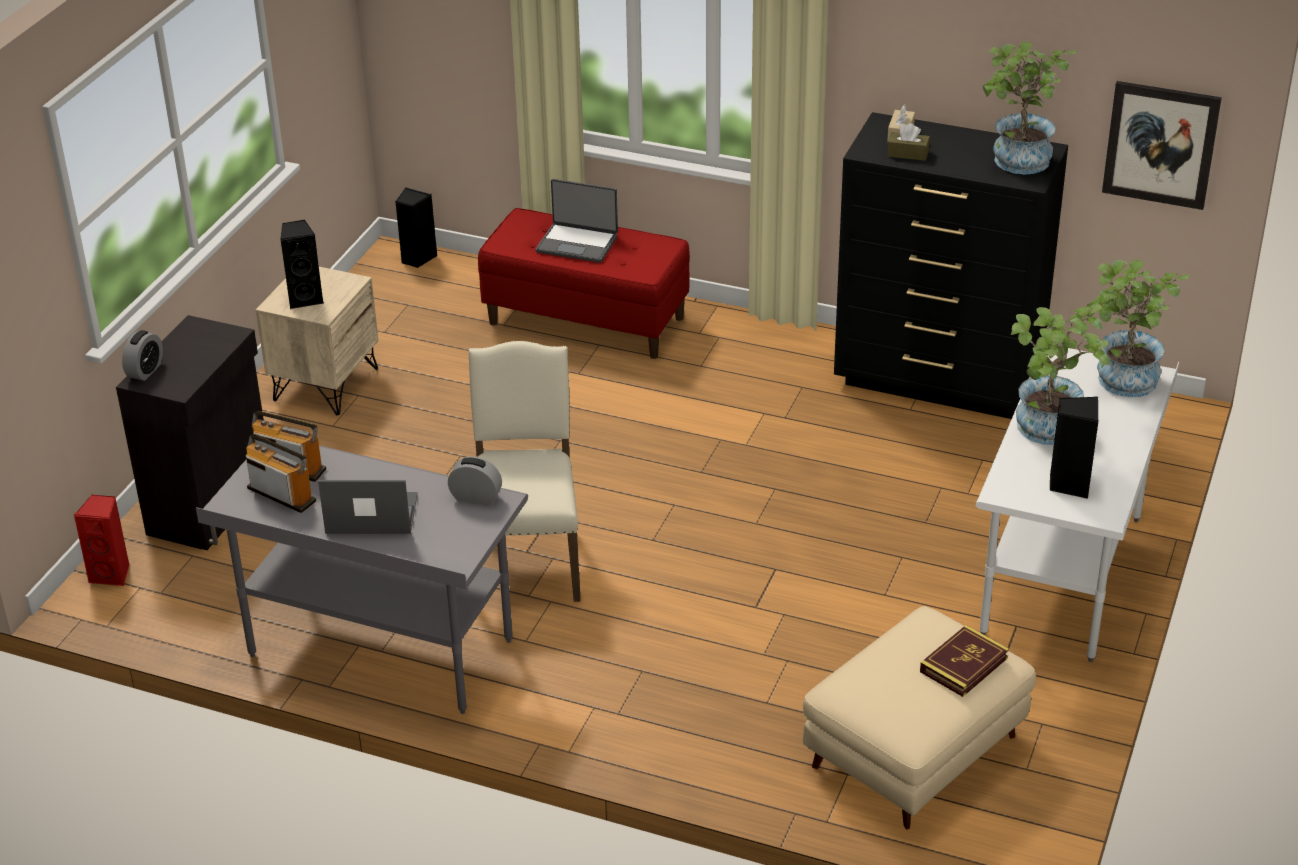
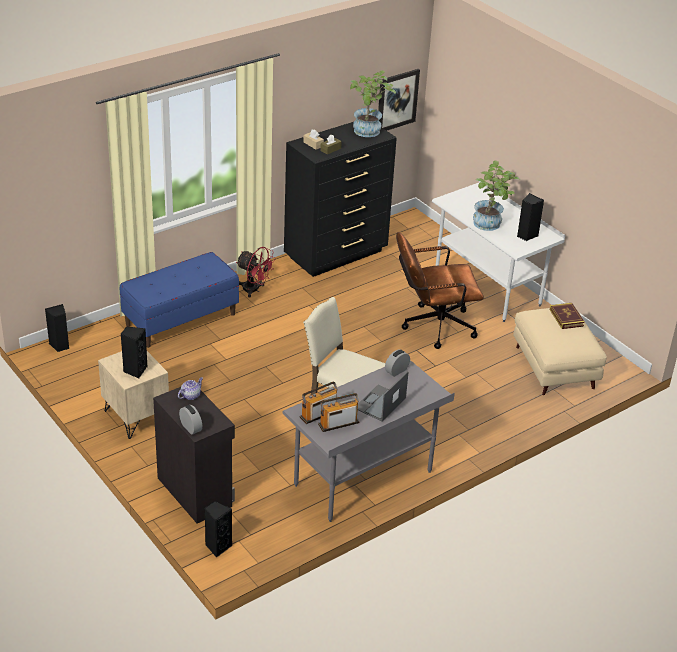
camera: 60 degrees left, 0 degrees up
(112, 574) = (217, 546): red speaker -> black speaker
(218, 340) = (190, 396): none -> teapot
(577, 243) = (176, 279): laptop -> none
(587, 320) = (181, 319): red bench -> blue bench
(738, 348) = (254, 290): none -> red fan
(864, 559) = (432, 326): none -> brown office chair
(1121, 384) = (476, 197): potted plant -> none

